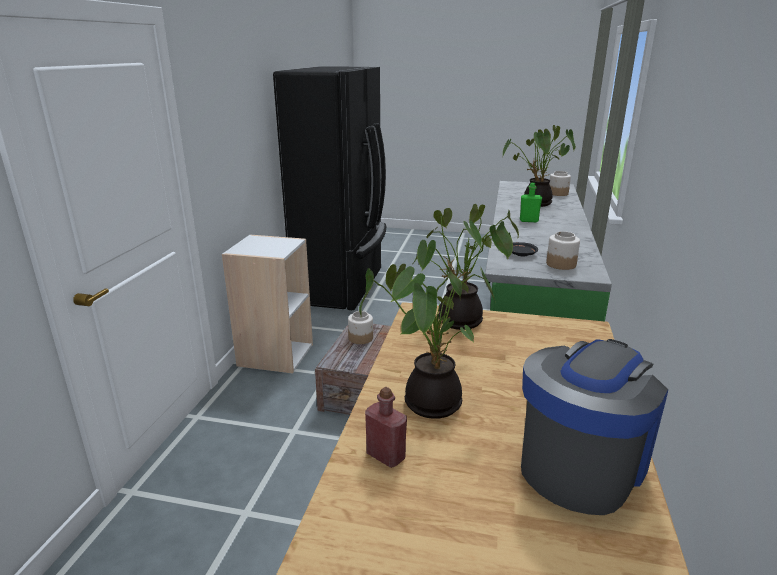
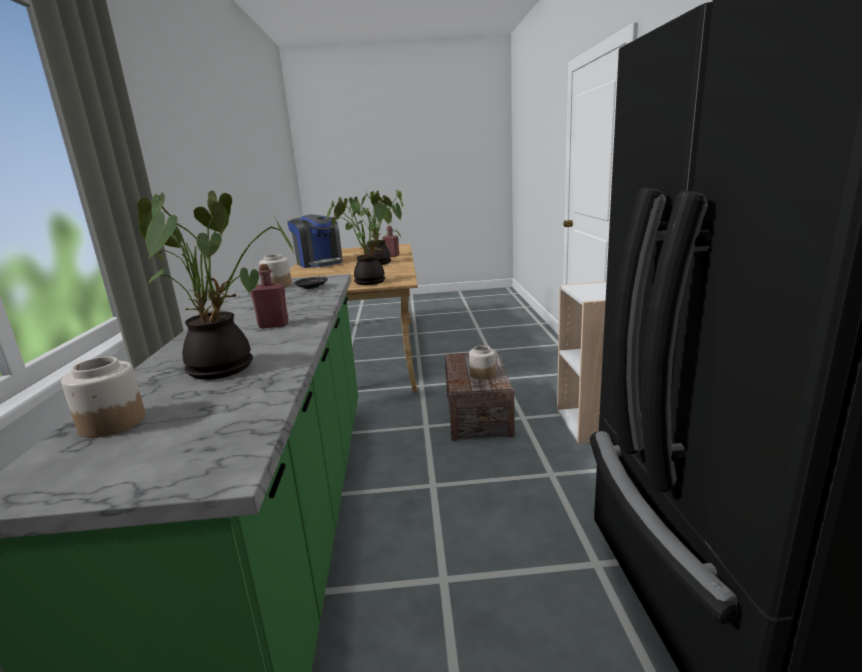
camera: 165 degrees right, 5 degrees down
(529, 220) = (273, 325): green bottle -> red bottle
(581, 464) = (319, 263): coffee machine -> coffee machine turned 60 degrees counterclockwise

